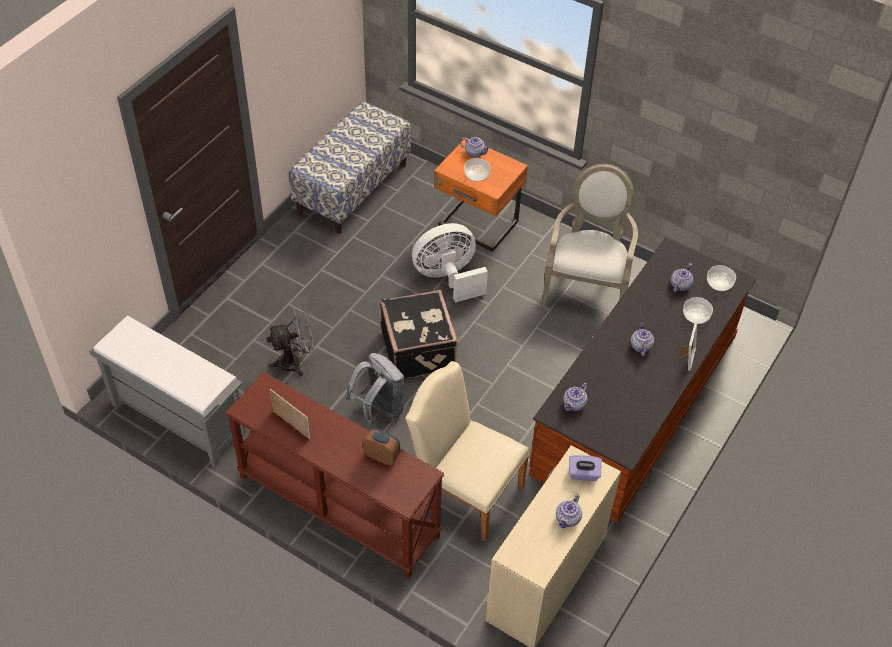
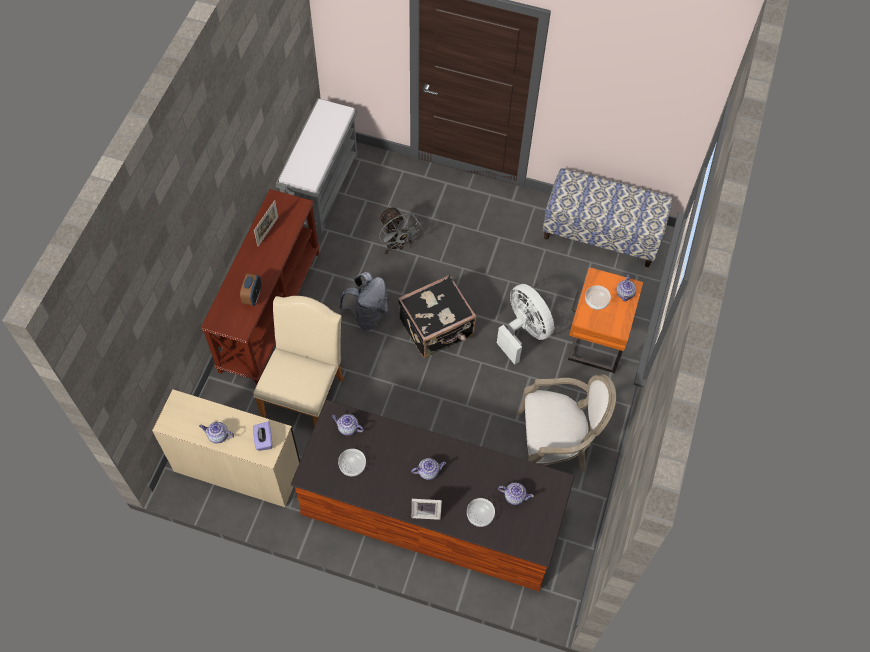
camera: 75 degrees right, 10 degrees up
(719, 283) = (529, 532): bowl -> bowl (352, 466)

